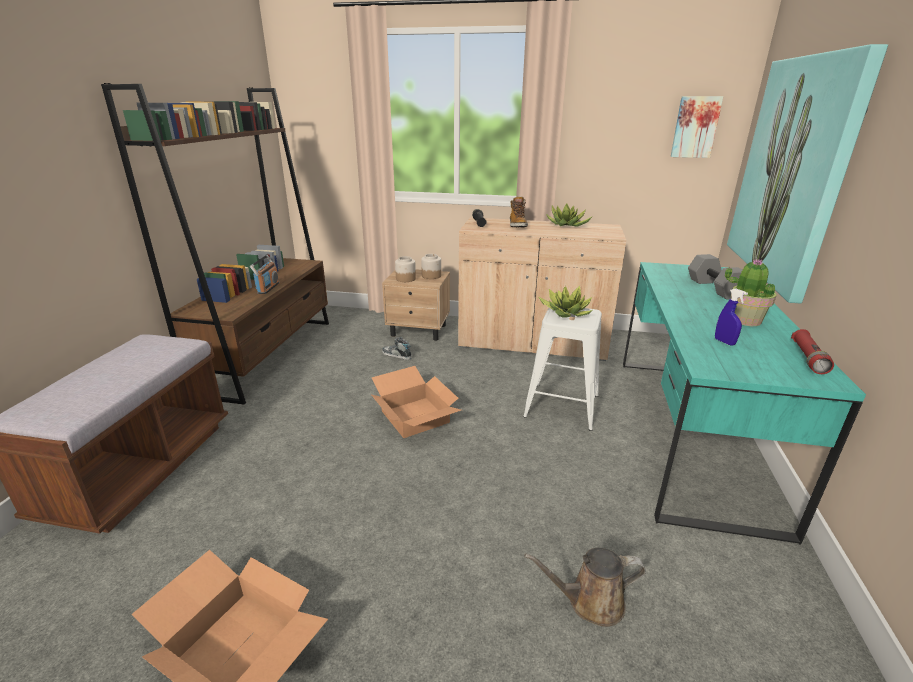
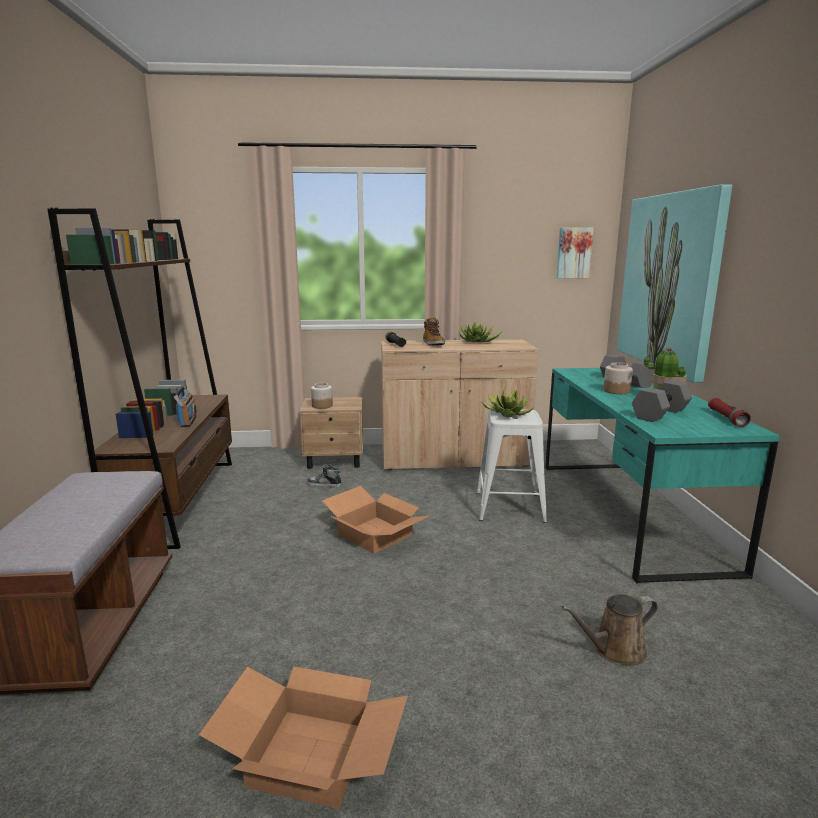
camera: 15 degrees left, 10 degrees down
(431, 276) = (346, 401): jar -> jar (616, 391)
(724, 342) = (661, 414): blue spray bottle -> grey dumbbell

